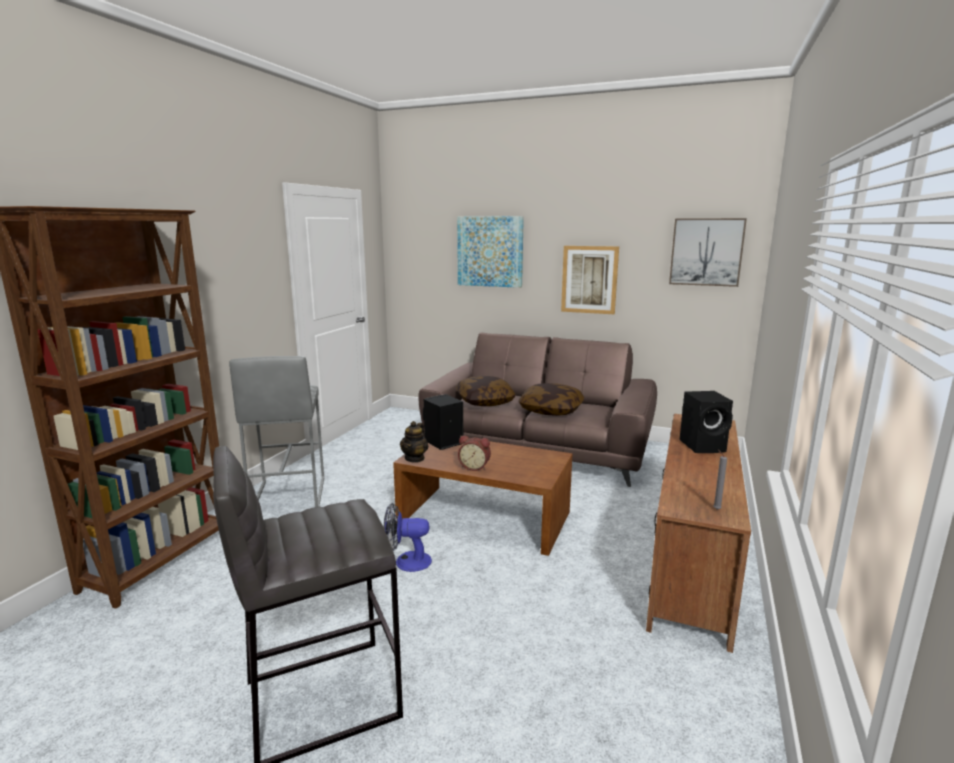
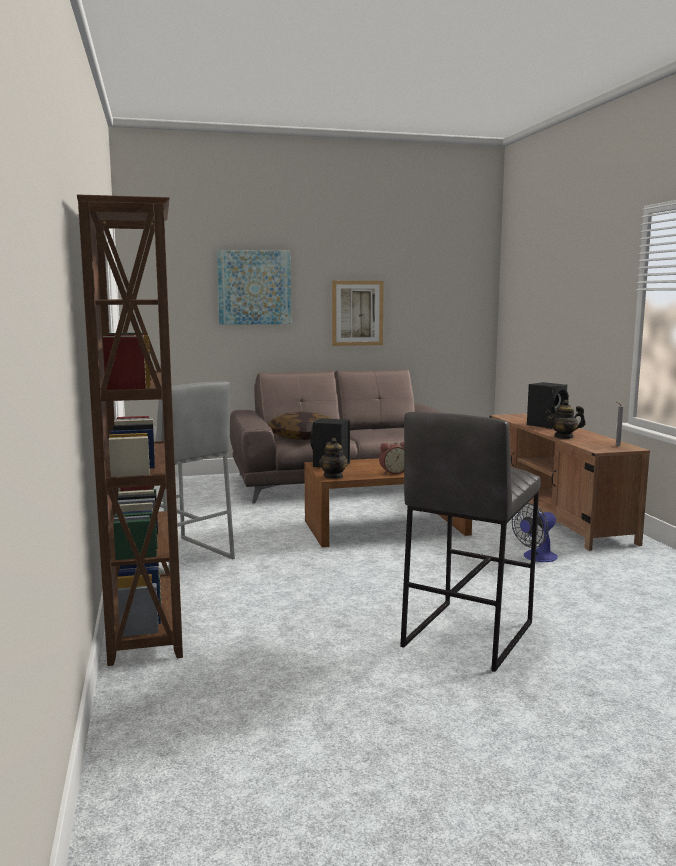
camera: 35 degrees left, 5 degrees down
(406, 561) = (379, 563): fan -> fan (536, 558)
(551, 410) = (371, 434): pillow -> none
(680, 472) = (564, 437): none -> teapot
(706, 252) = (454, 285): picture -> none

